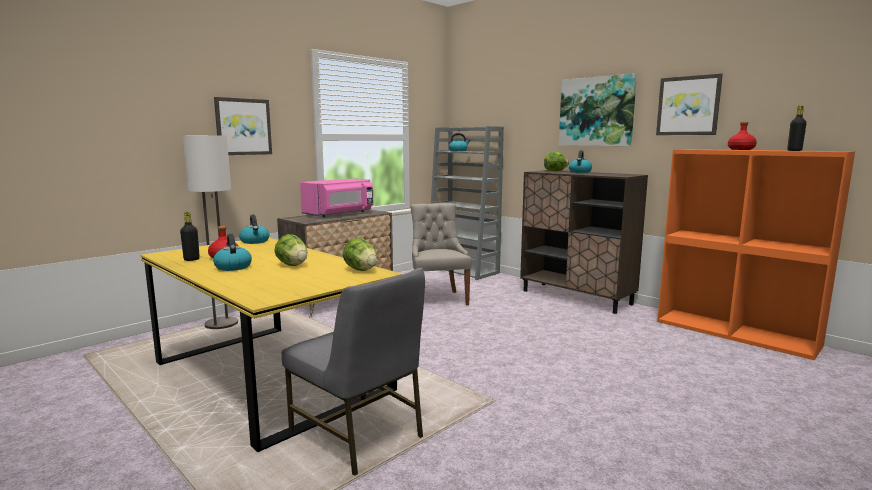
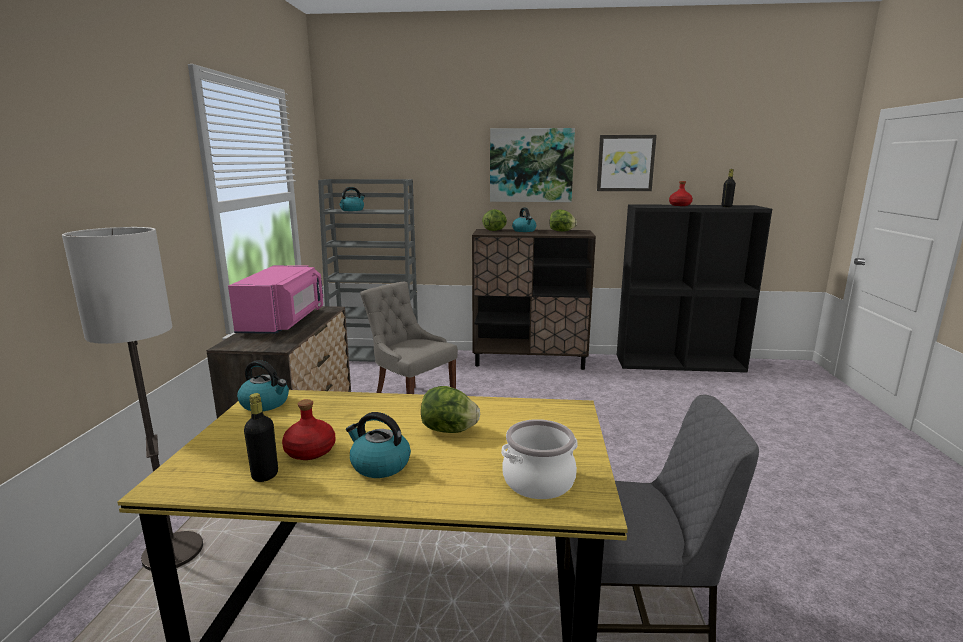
camera: 40 degrees left, 5 degrees up
(243, 126) = (124, 203): picture -> none
(271, 288) = (538, 481): none -> cooking pot
(361, 270) = (543, 410): lettuce -> lettuce (561, 231)
(736, 333) = (679, 363): orange bookcase -> black bookcase

